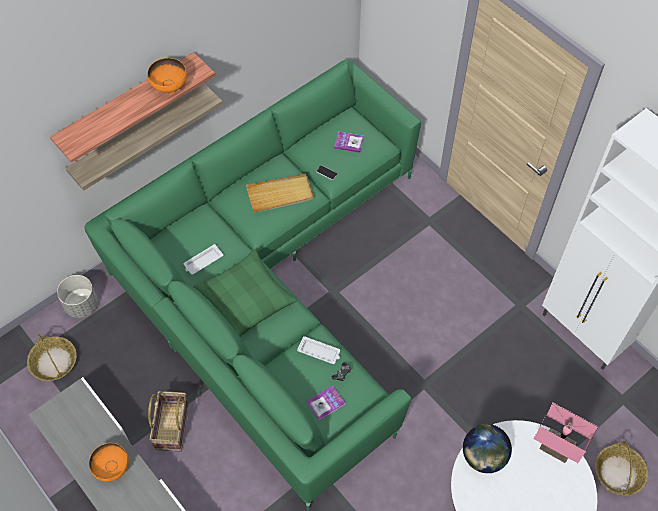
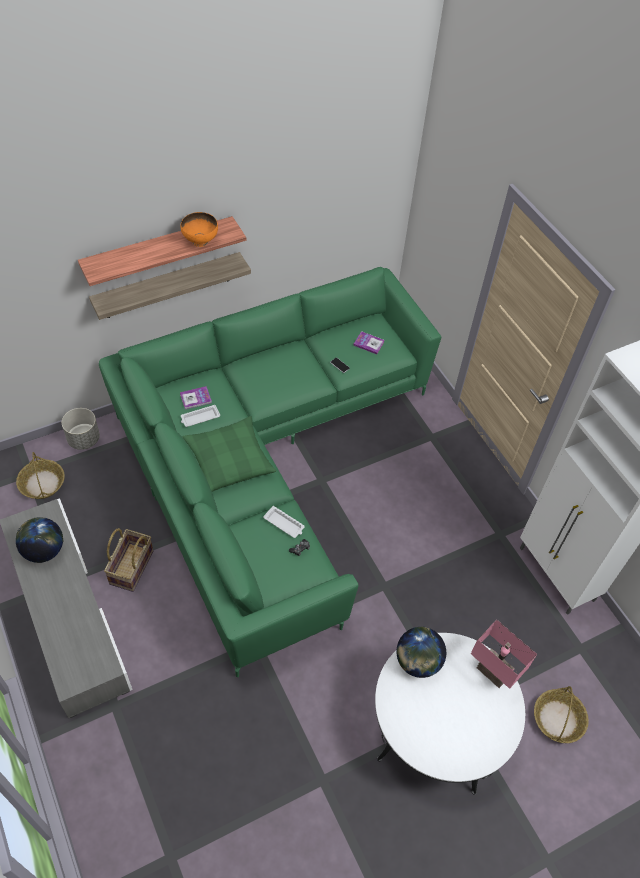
camera: 10 degrees right, 5 degrees down
(85, 435) = (44, 551): none -> globe
(112, 468) = (59, 587): orange bowl -> none
(280, 195) = (290, 375): beige tray -> none
(326, 403) = (276, 573): book -> book (195, 398)

